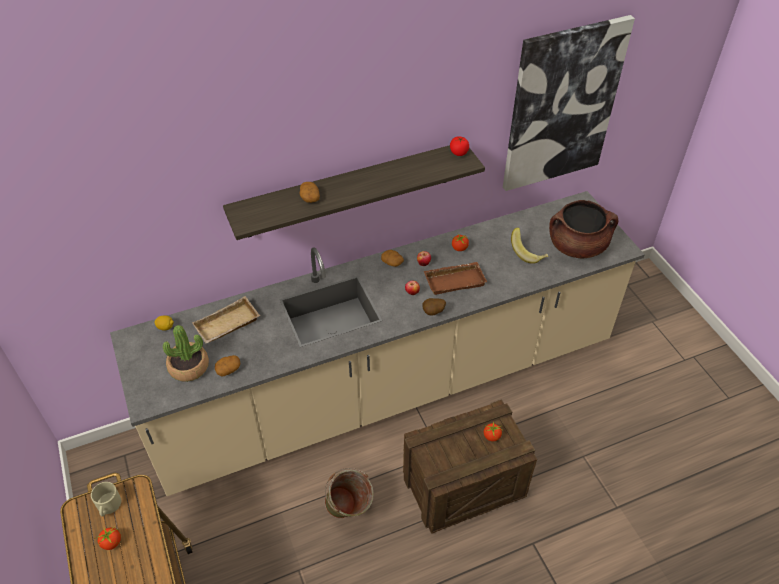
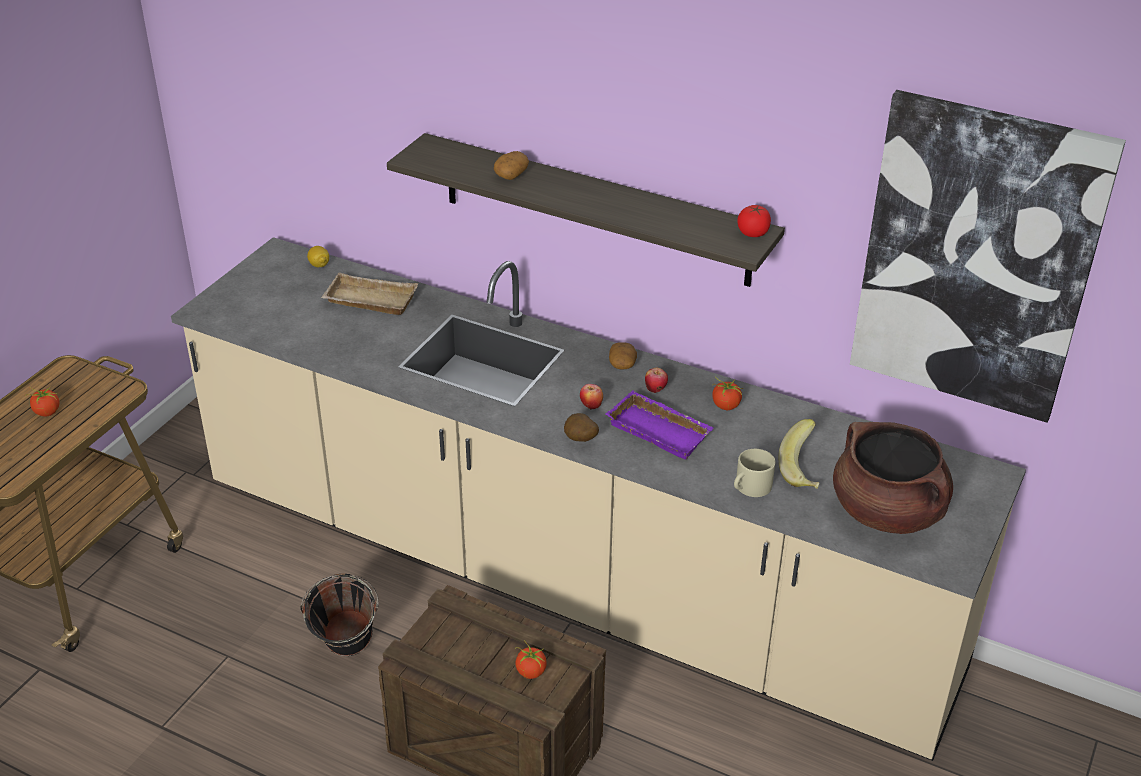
camera: 50 degrees right, 10 degrees down
(108, 506) = (88, 384): beige mug -> beige mug (750, 487)
(189, 367) = (282, 309): potted plant -> none
(228, 369) = (308, 336): potato -> none
(349, 512) = (346, 653): green bucket -> black bucket
(455, 280) = (661, 430): brown tray -> purple tray

